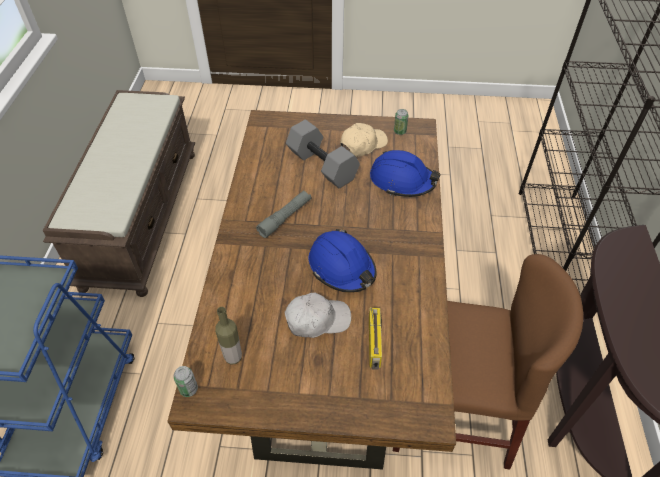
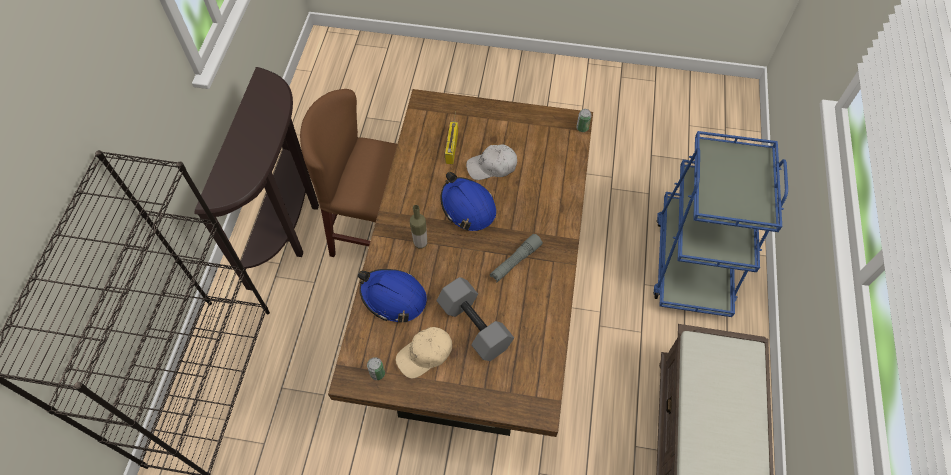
camera: 175 degrees left, 10 degrees up
(233, 357) = (554, 145): bottle -> bottle (420, 243)

